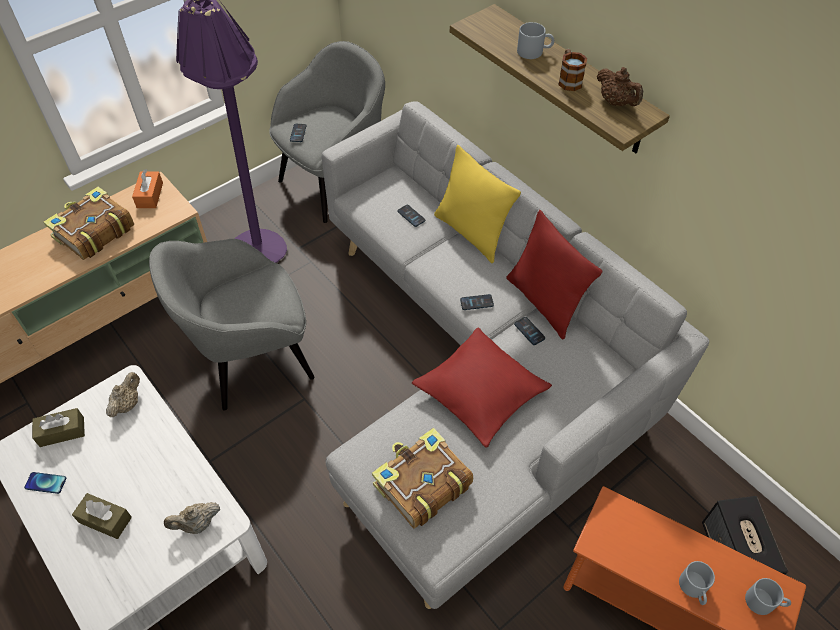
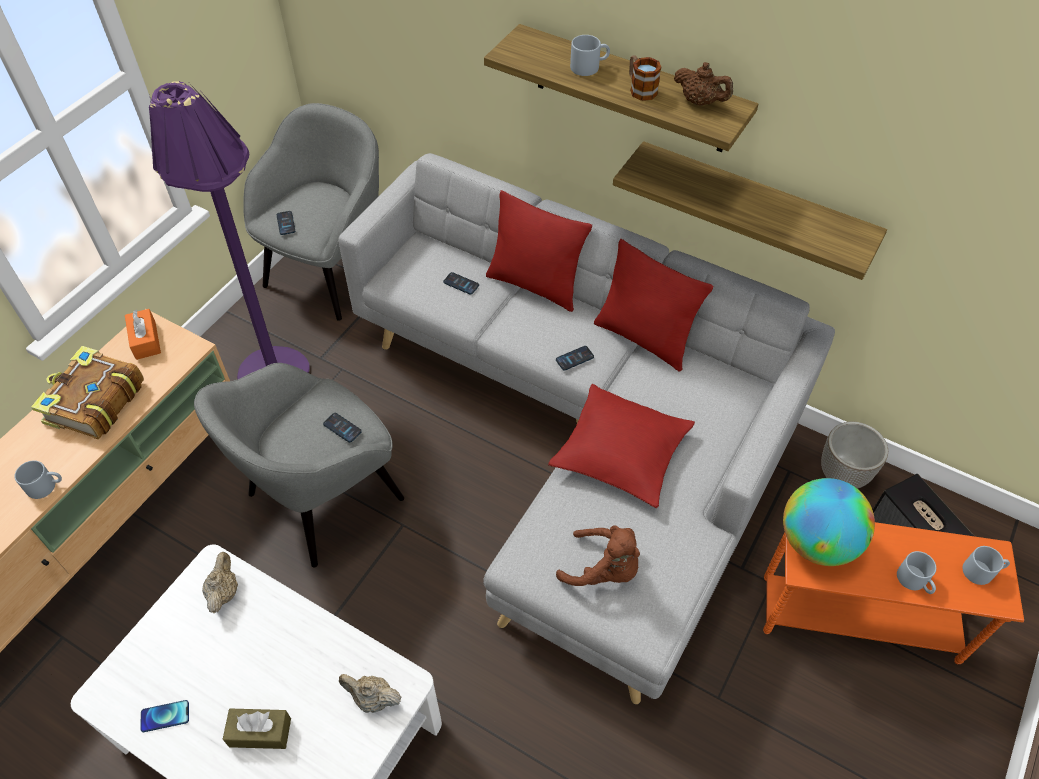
camera: 20 degrees left, 0 degrees up
(34, 283) = (46, 485): none -> grey mug
(62, 432) = (157, 650): brown tissue box -> none
(197, 524) = (372, 699): beige teapot -> beige teapot turned 60 degrees clockwise
(421, 484) = (603, 569): book -> brown plush toy
(471, 233) = (535, 285): yellow pillow -> red pillow
(529, 331) = (642, 373): phone -> phone (342, 428)
(618, 523) = (817, 542): none -> globe
(657, 211) = (753, 207): none -> shelf
(697, 476) = (843, 474): none -> planter

